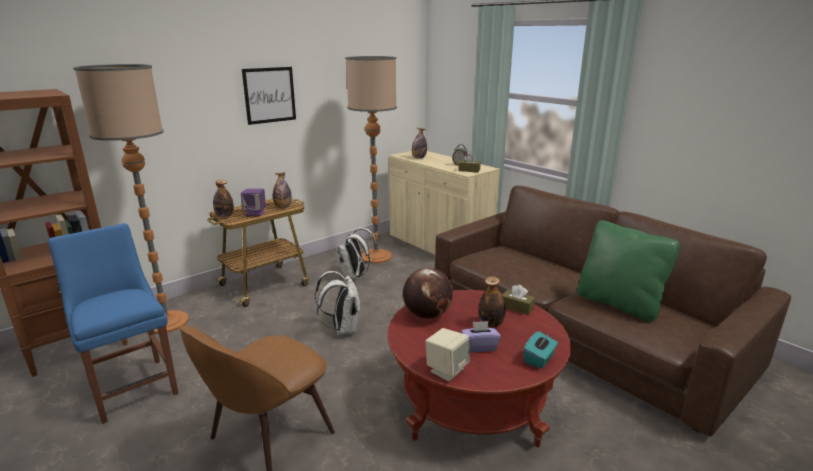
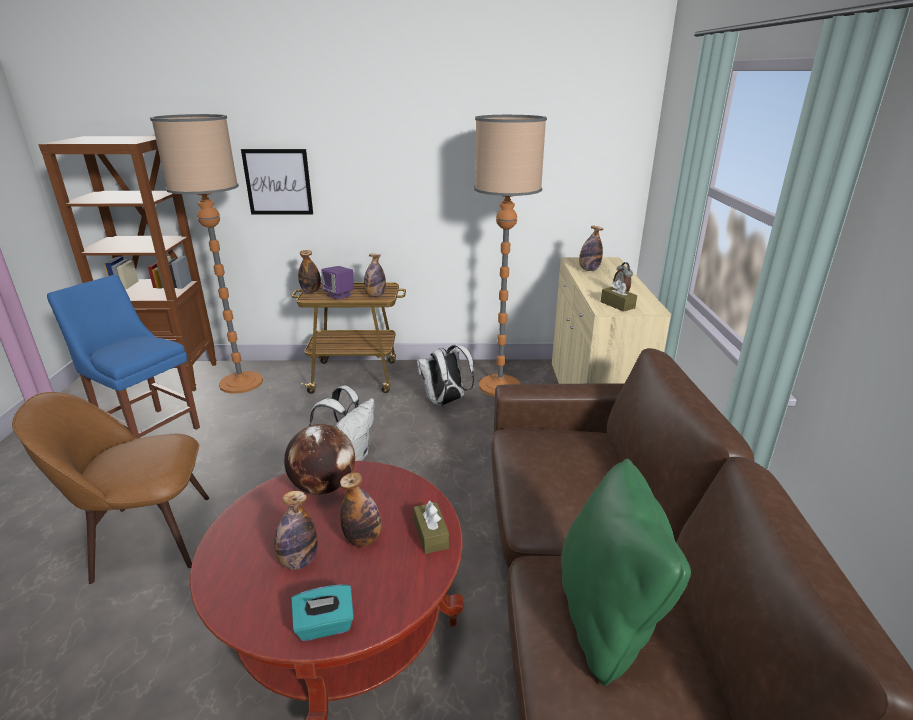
camera: 40 degrees right, 5 degrees up
(133, 386) = (148, 431): blue chair -> blue chair turned 60 degrees counterclockwise
(269, 95) = (395, 159): picture -> picture (278, 182)
(446, 370) = (221, 567): beige speaker -> none
(479, 347) = (298, 561): purple tissue box -> bottle

